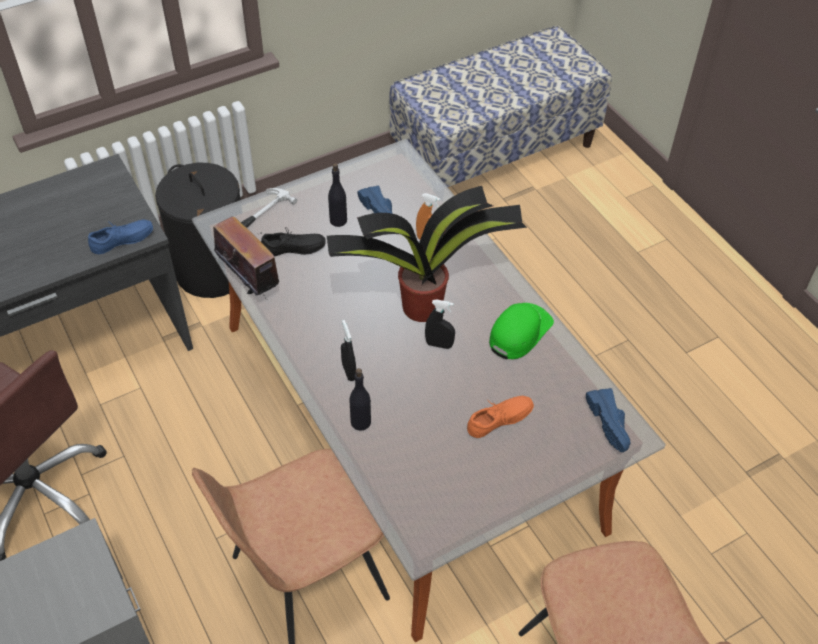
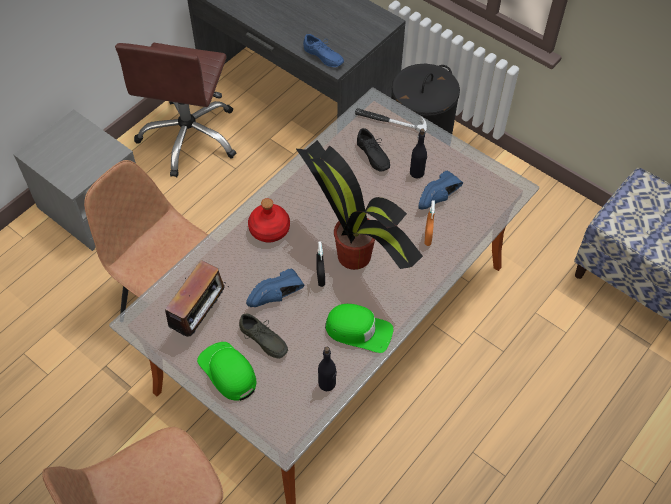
camera: 70 degrees right, 5 degrees up
(250, 281) = (327, 142): radio -> radio (200, 316)
(349, 371) = (270, 229): black spray bottle -> red bottle
(361, 422) = (227, 251): black bottle -> black bottle (327, 383)
(501, 421) = (262, 341): orange shoe -> grey shoe
(529, 465) = (228, 372): none -> green cap
(611, 424) = (290, 422): blue shoe -> blue shoe (277, 297)

